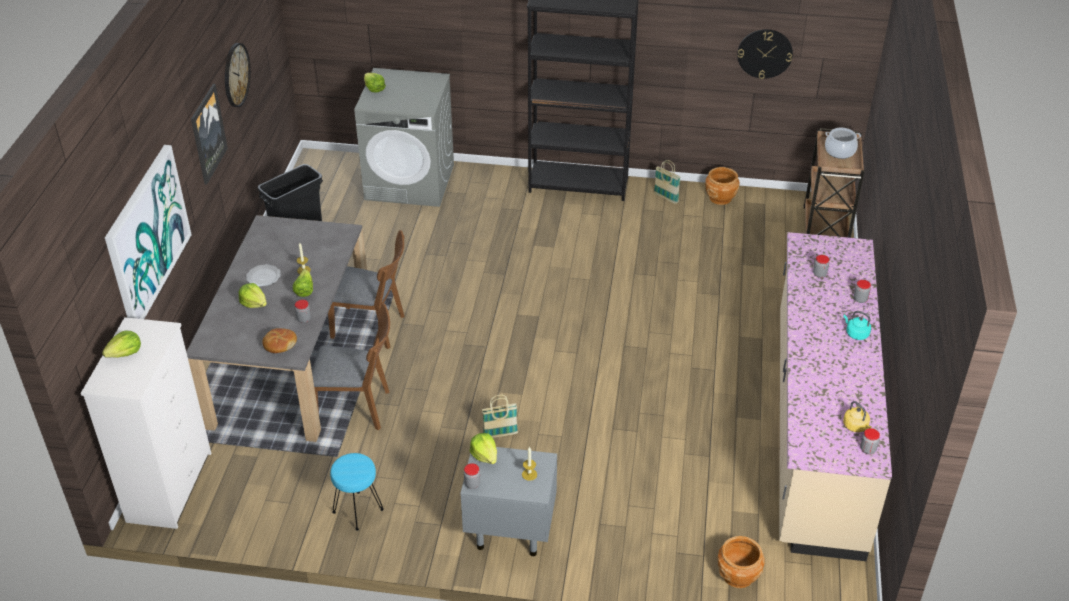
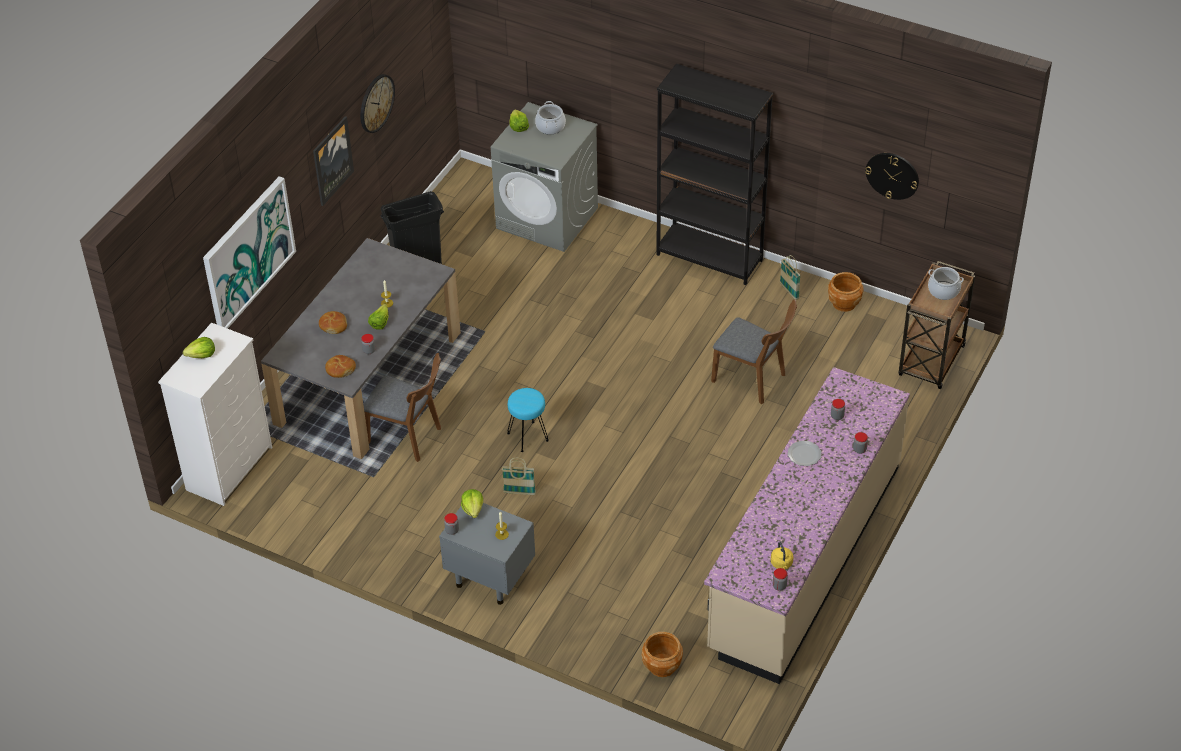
camera: 20 degrees right, 5 degrees up
(254, 303) = (333, 325): lettuce -> bread
(264, 277) = (351, 302): plate -> plate (804, 455)
(358, 510) = (373, 528): turquoise stool -> turquoise stool (528, 436)
(373, 328) = (452, 364): brown chair -> brown chair (753, 380)
(405, 83) = (550, 126): none -> cooking pot
(856, 334) = (834, 481): turquoise kettle -> none

